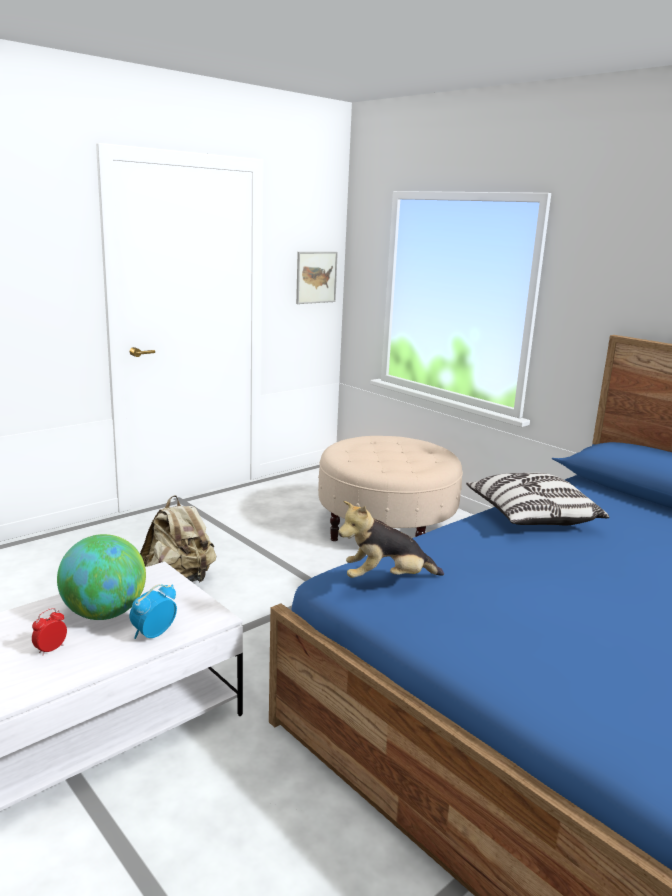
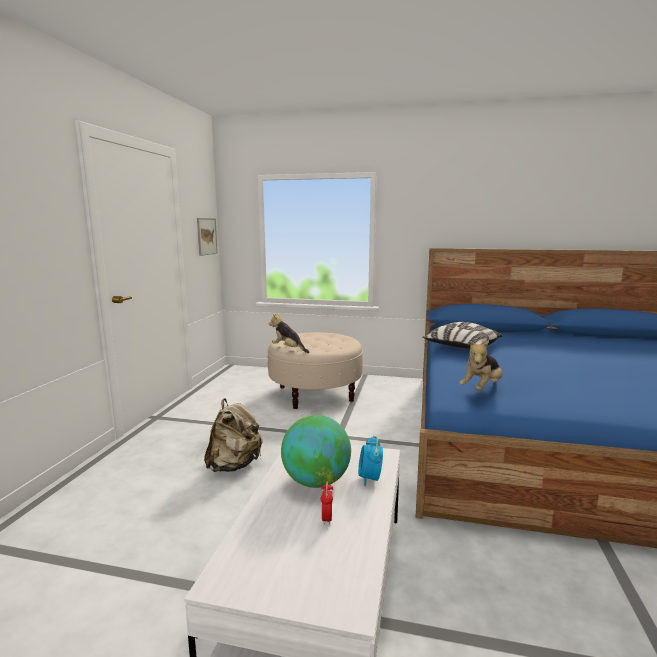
camera: 35 degrees left, 5 degrees down
(337, 455) = (288, 349): none -> plush toy

